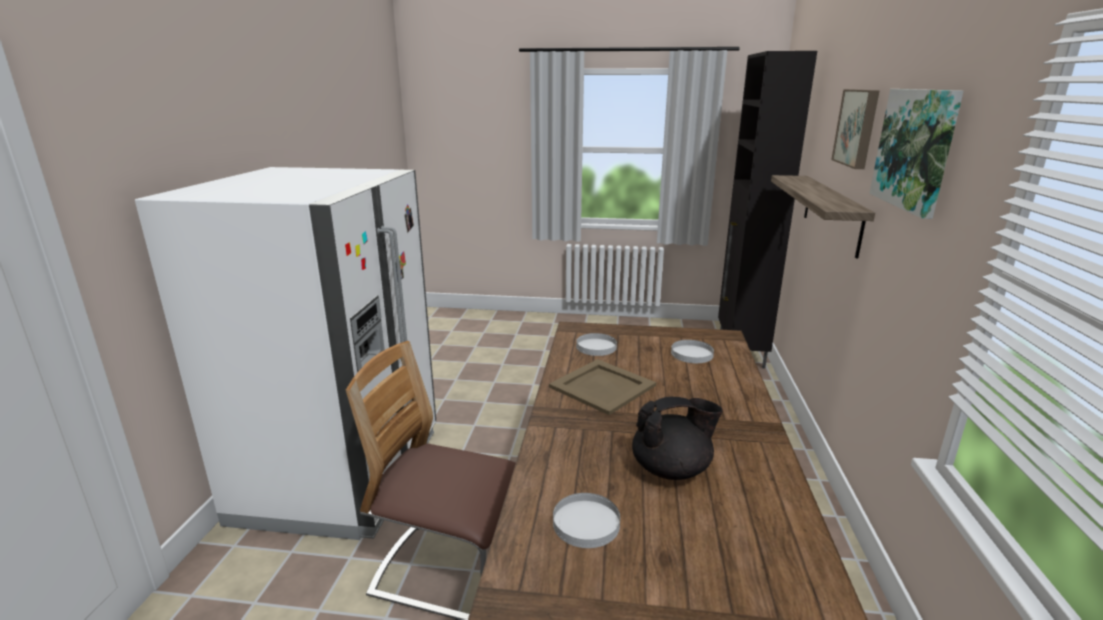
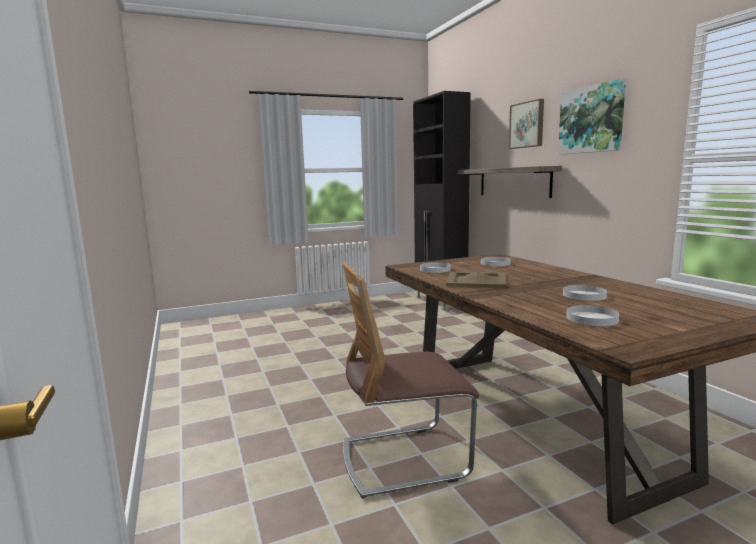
camera: 30 degrees left, 10 degrees down
(342, 475) = (232, 439): white fridge -> none
(672, 469) = (584, 295): black teapot -> white plate

